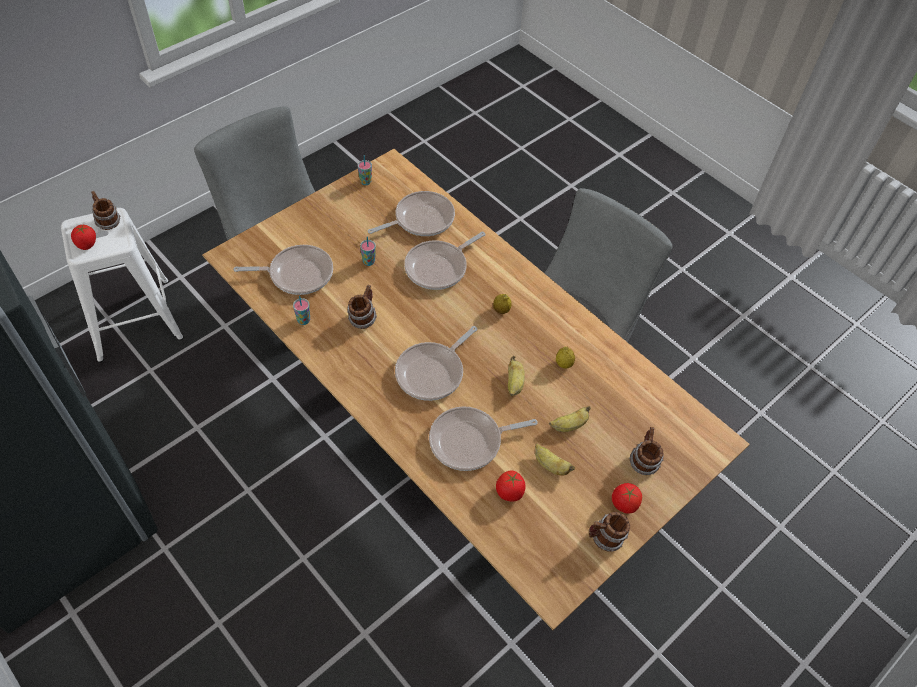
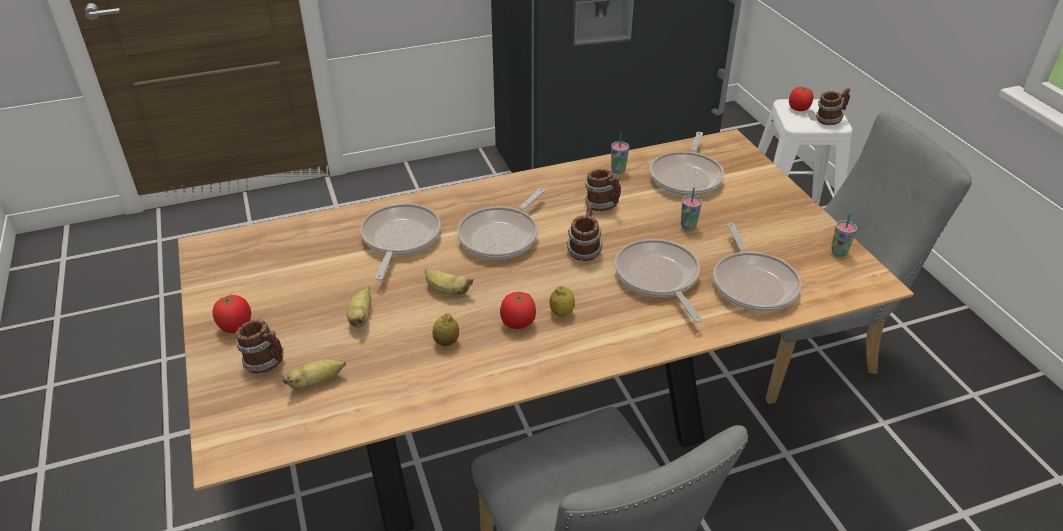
camera: 115 degrees right, 15 degrees down
(433, 372) = (501, 236): frying pan -> frying pan turned 120 degrees counterclockwise
(509, 492) = (323, 250): tomato -> tomato (518, 323)
(550, 465) = (326, 286): banana -> banana (317, 382)
(605, 539) = (216, 298): mug -> mug (584, 250)

